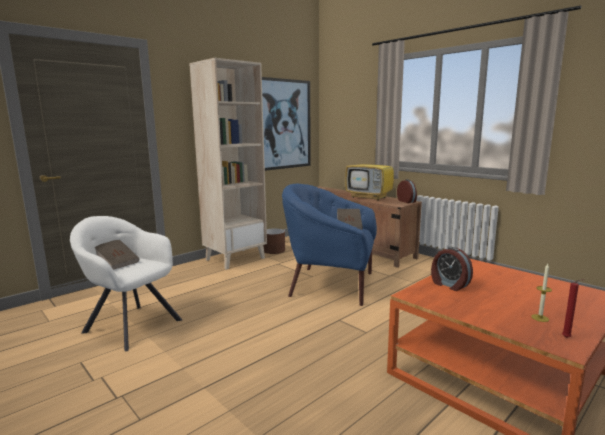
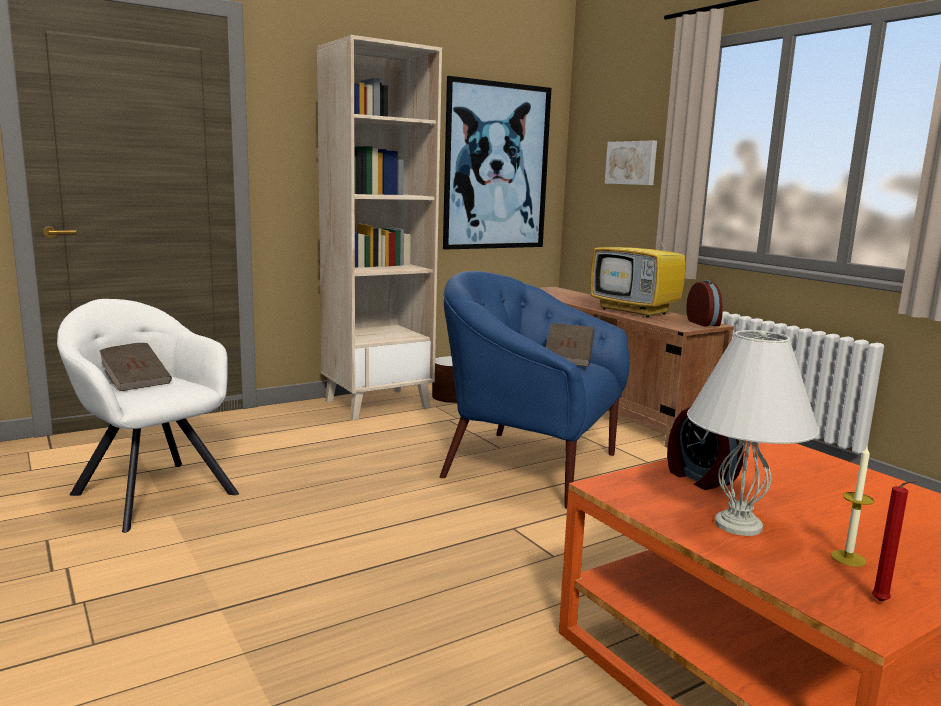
camera: 10 degrees right, 0 degrees up
(357, 119) = (632, 163): none -> picture
(481, 307) = (736, 524): none -> white table lamp

